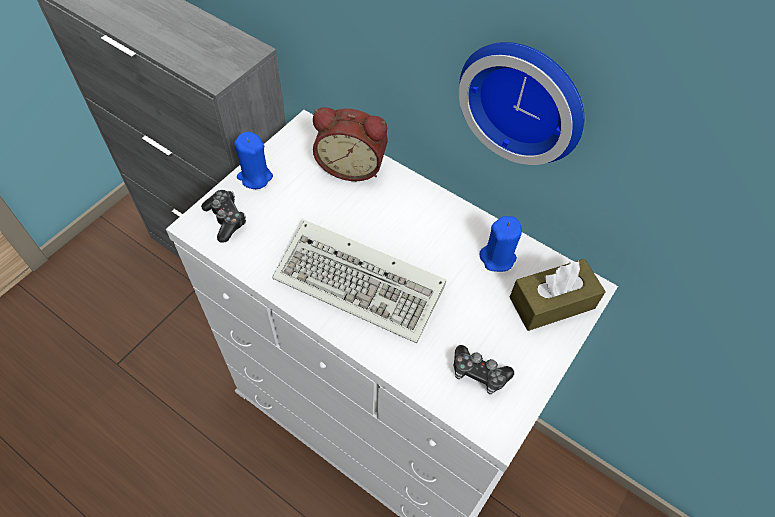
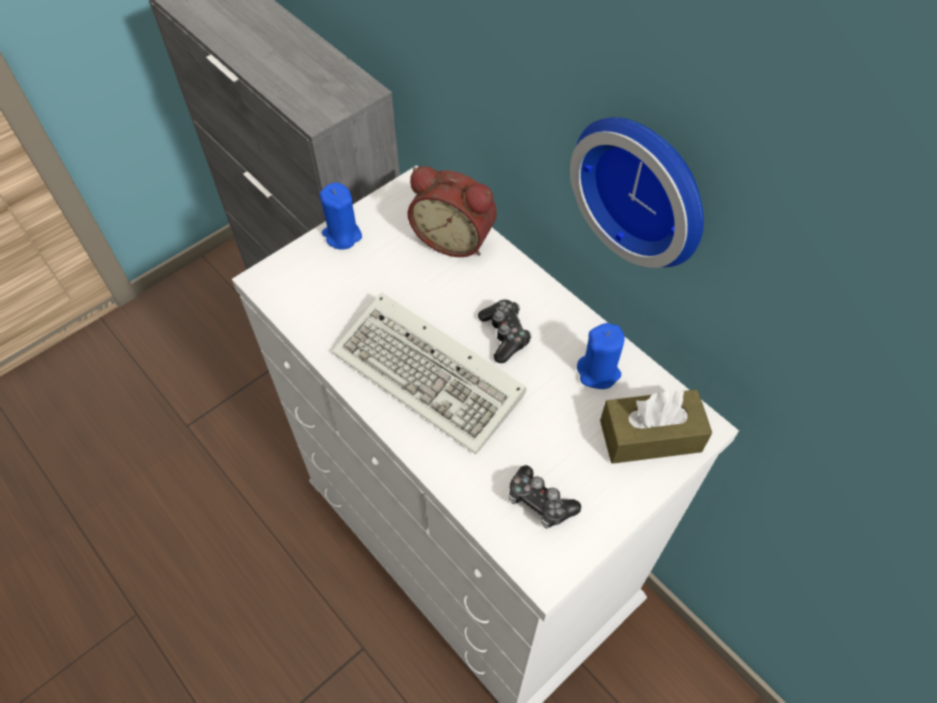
camera: 15 degrees right, 0 degrees up
(226, 219) = (298, 278): game controller -> game controller (505, 335)

